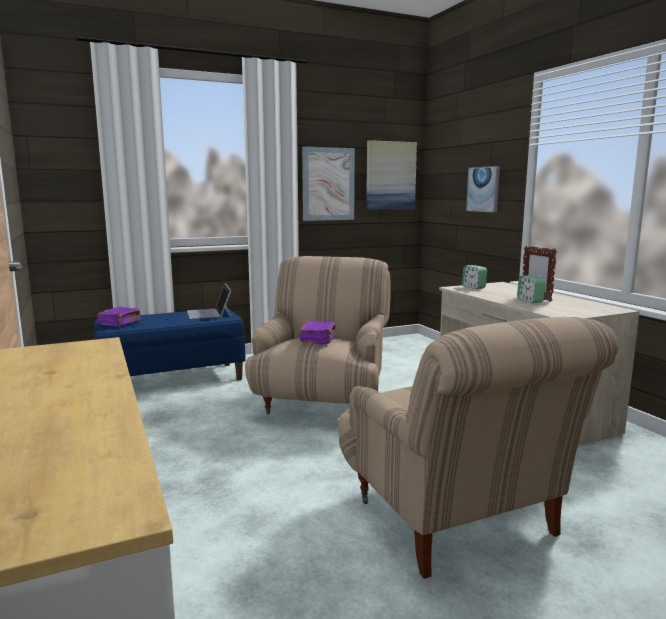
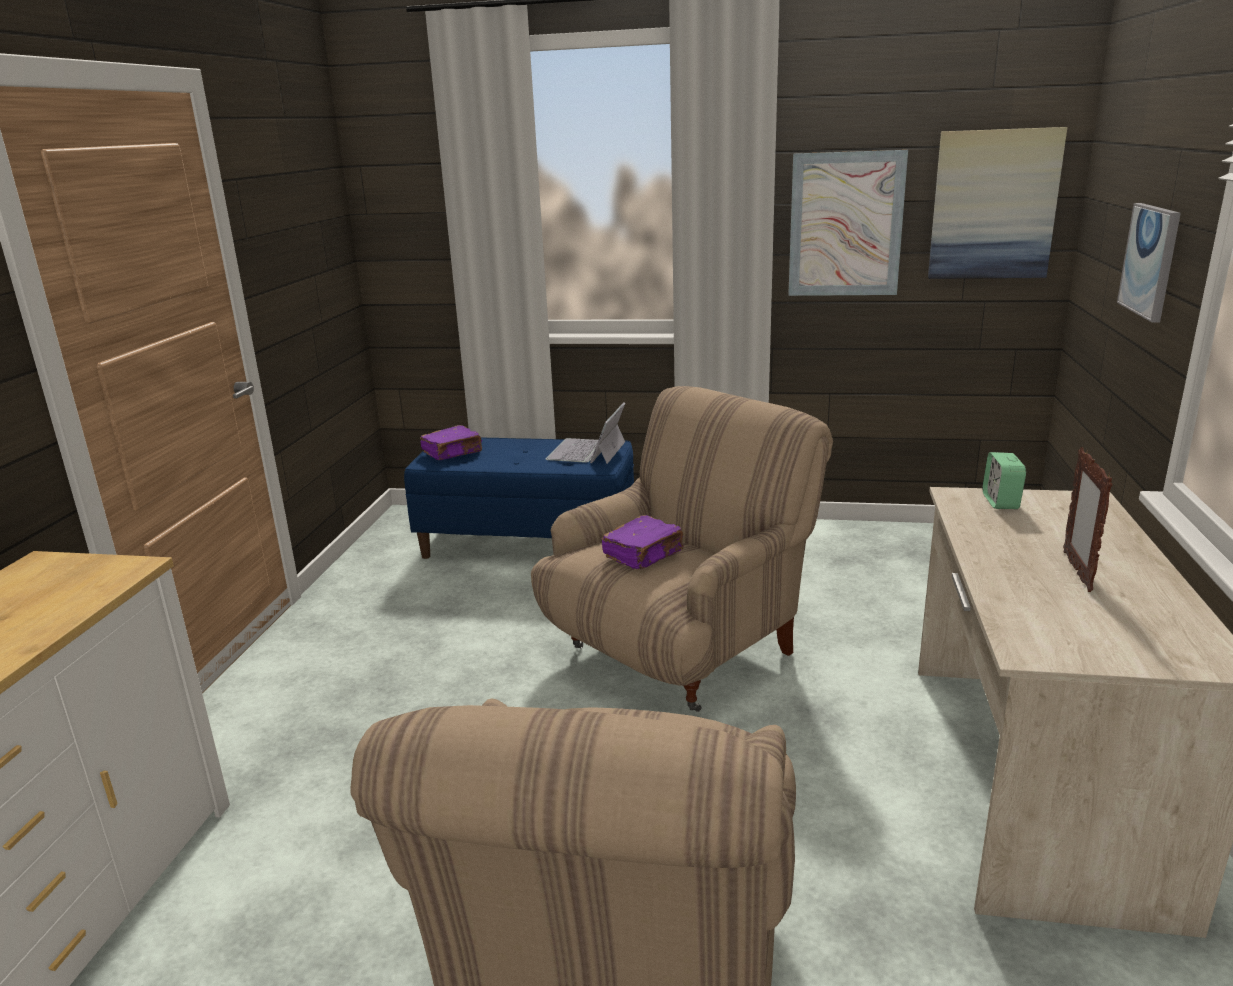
camera: 35 degrees right, 10 degrees up
(530, 301) = (1045, 577): alarm clock -> none

